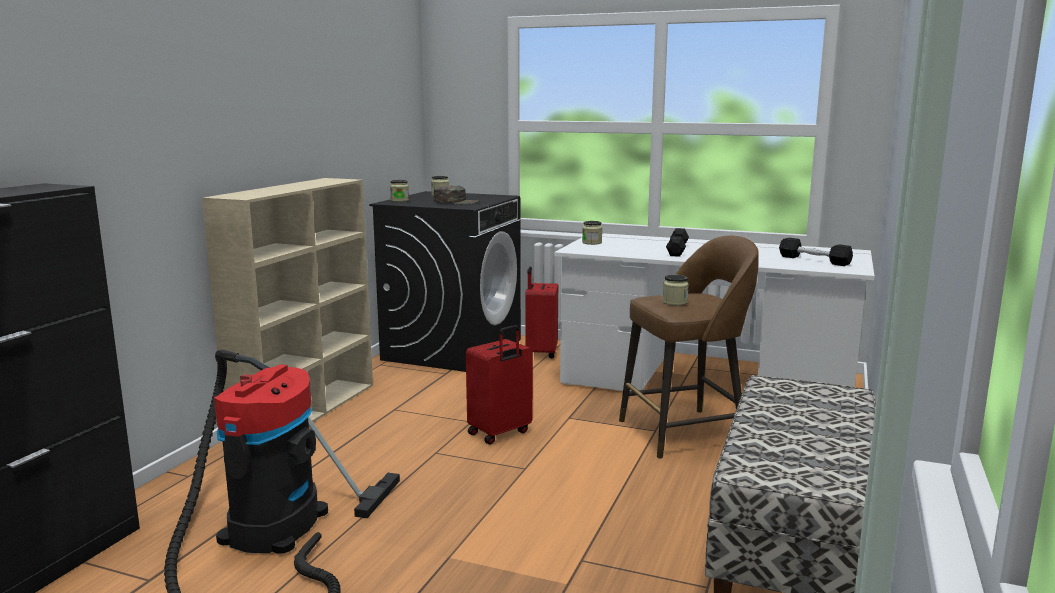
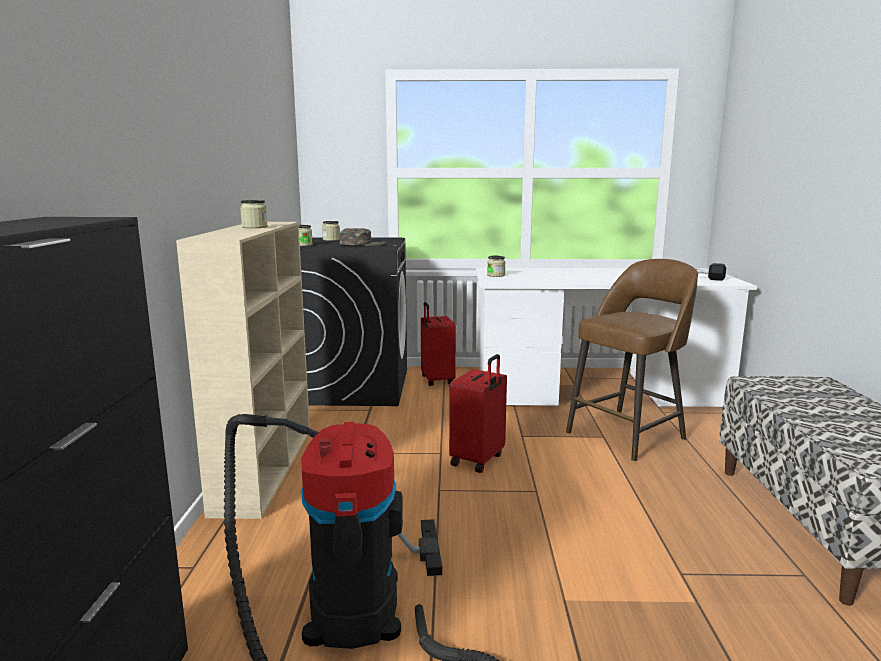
camera: 20 degrees left, 0 degrees up
(675, 302) = (629, 320): jar -> jar (254, 227)
(677, 250) = (576, 277): black dumbbell -> none

